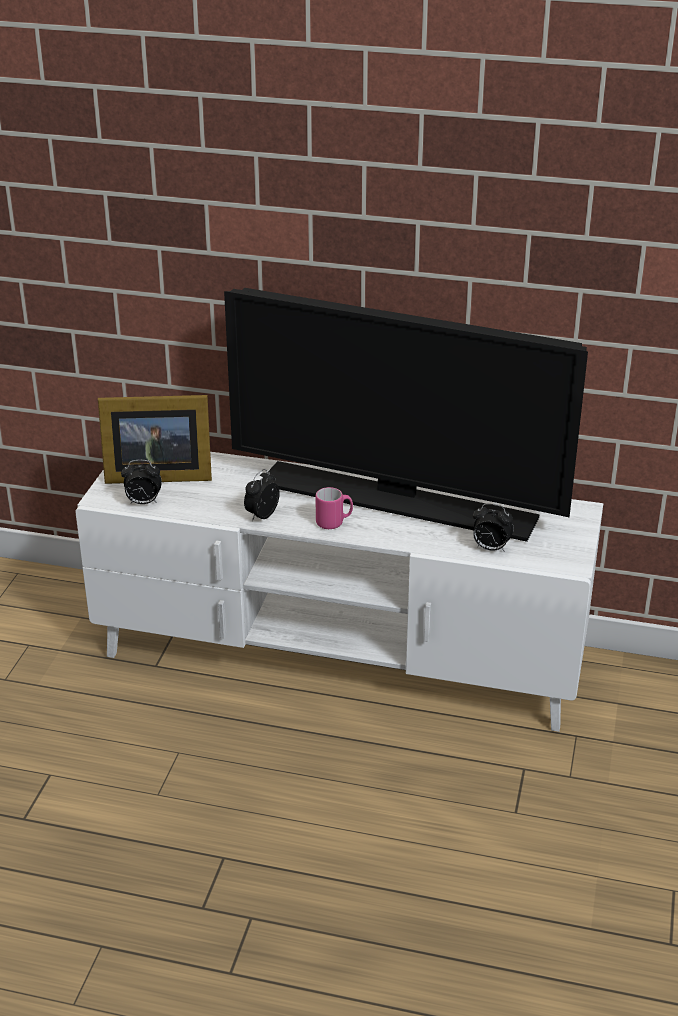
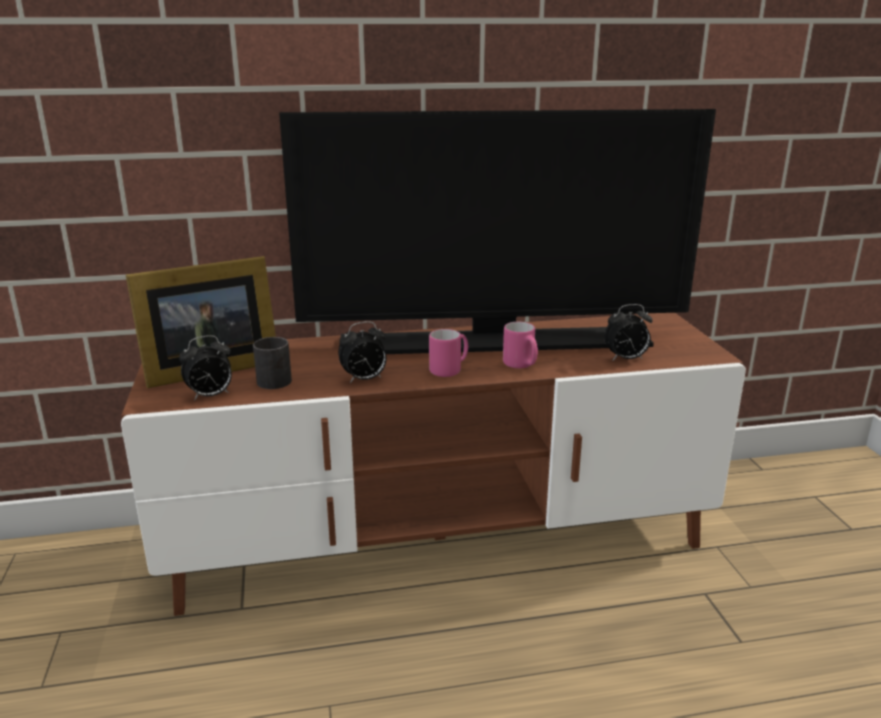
camera: 25 degrees left, 10 degrees down
(200, 497) = (277, 378): none -> black mug
(262, 515) = (364, 380): alarm clock -> alarm clock turned 120 degrees counterclockwise
(339, 657) = (440, 539): white tv stand -> brown tv stand
(396, 532) = (521, 365): none -> pink mug

